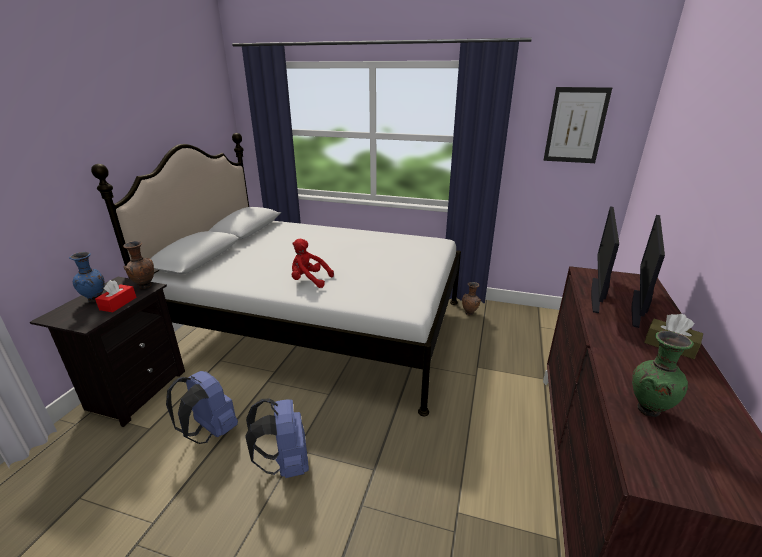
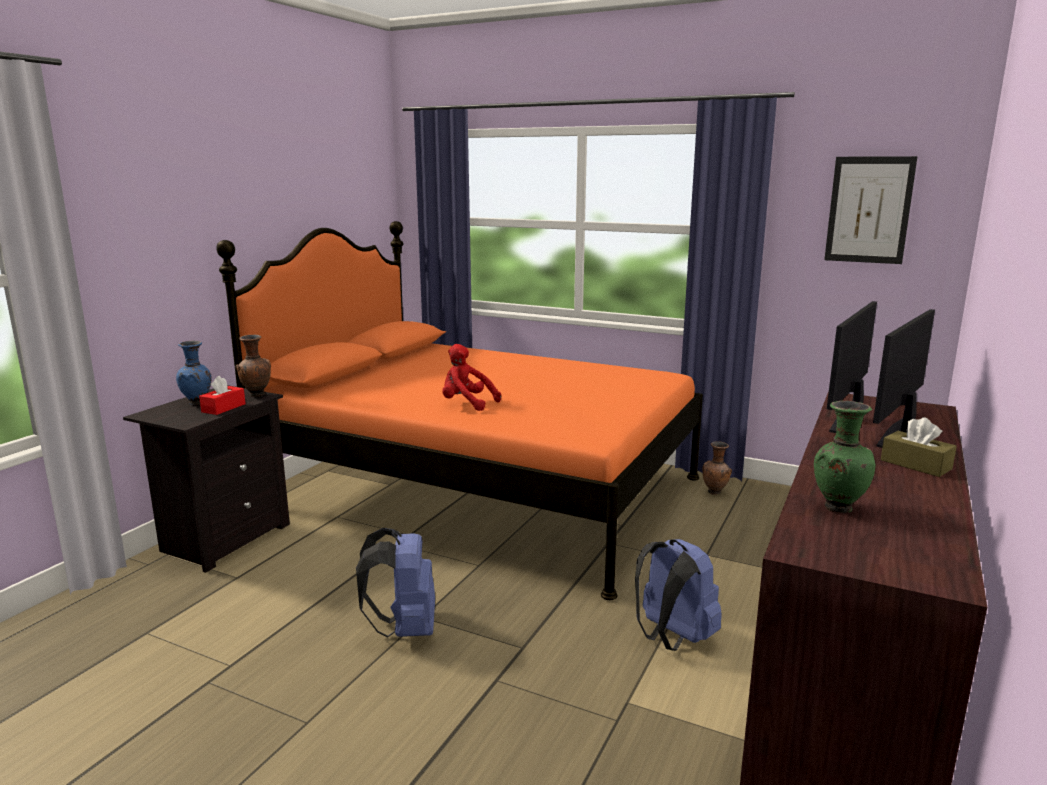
camera: 10 degrees right, 10 degrees down
(210, 431) = (313, 587): blue backpack -> blue backpack (672, 638)
(319, 326) = (481, 491): white bed -> orange bed

